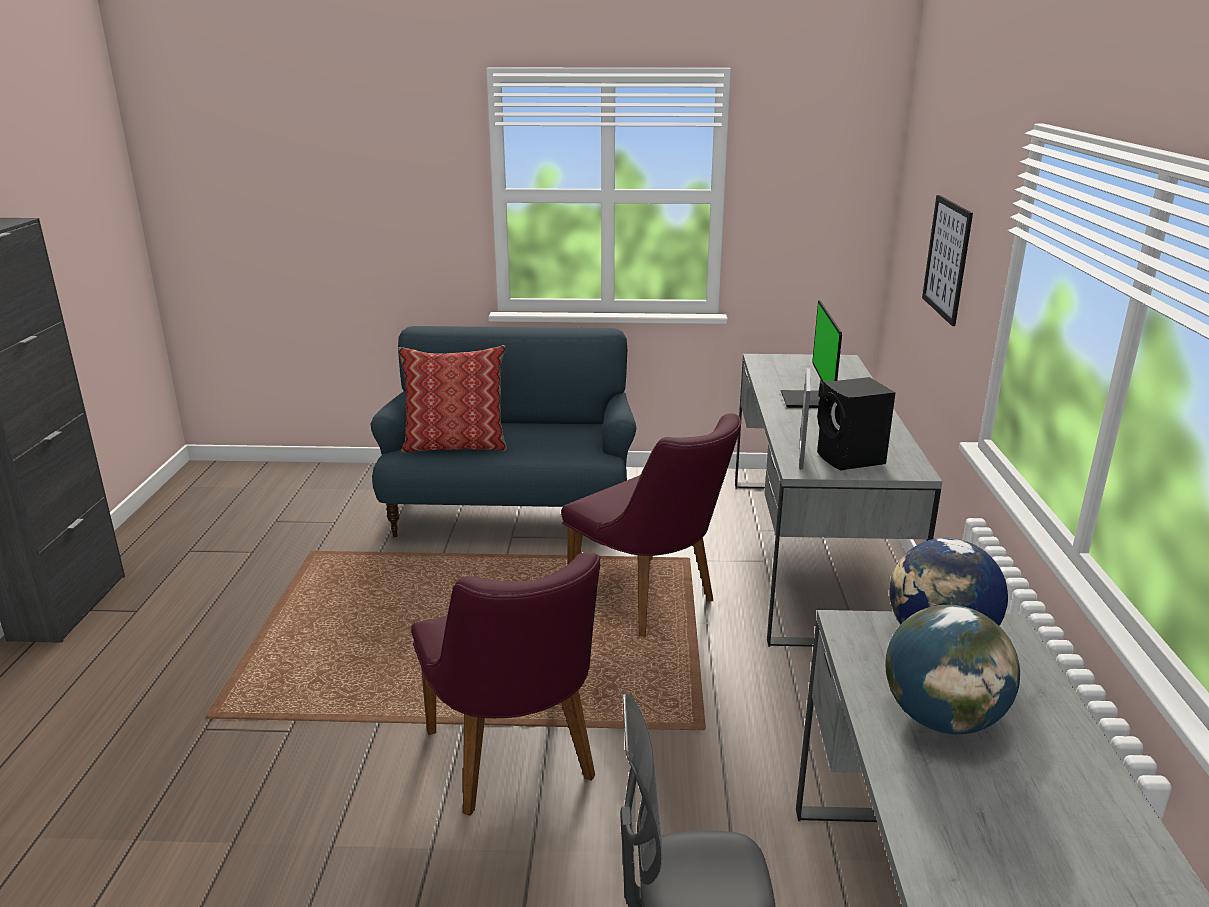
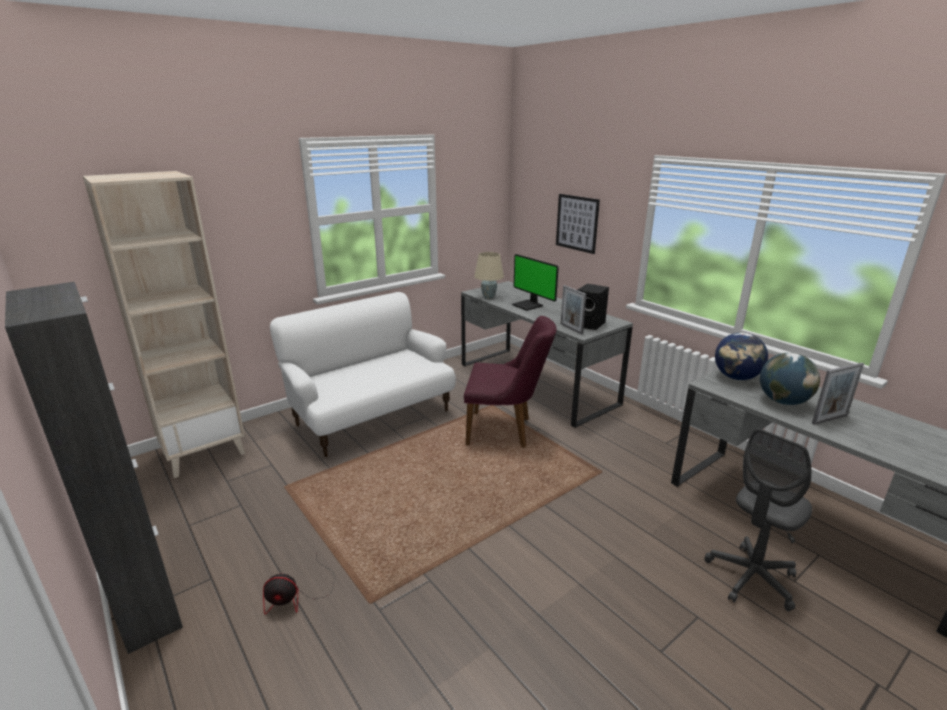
camera: 40 degrees left, 0 degrees up
(168, 669) = (298, 595): none -> fan
(298, 482) = (204, 452): none -> beige bookcase
(456, 445) = (349, 384): pillow -> none
(510, 511) = (372, 417): blue sofa -> white sofa
(516, 764) = (557, 527): purple chair -> none
(767, 372) = (488, 297): none -> beige table lamp
(973, 795) = (829, 419): none -> picture frame

